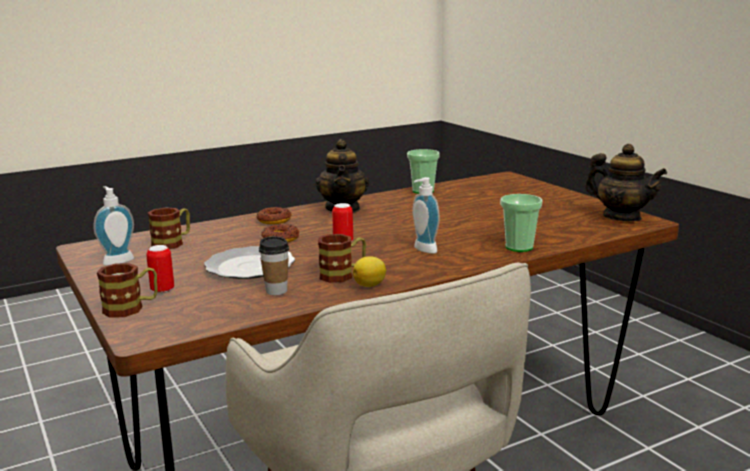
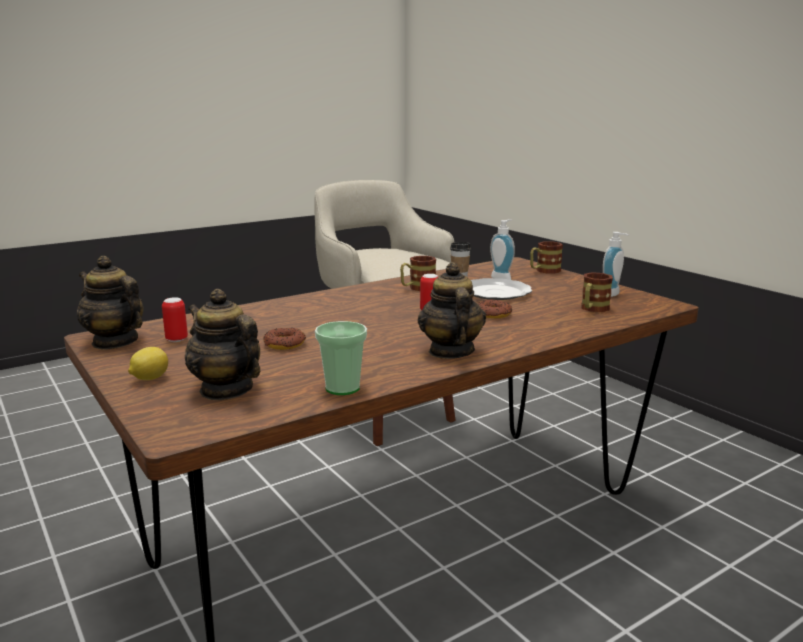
camera: 175 degrees right, 0 degrees up
(162, 290) = (540, 279): can -> can (176, 339)
(274, 220) = (522, 334): donut -> donut (284, 344)
(370, 285) = (394, 283): lemon -> lemon (149, 378)
(422, 250) = (354, 305): soap dispenser -> soap dispenser (502, 278)
(496, 190) = (226, 390): none -> teapot
(519, 247) = (265, 308): cup -> none

